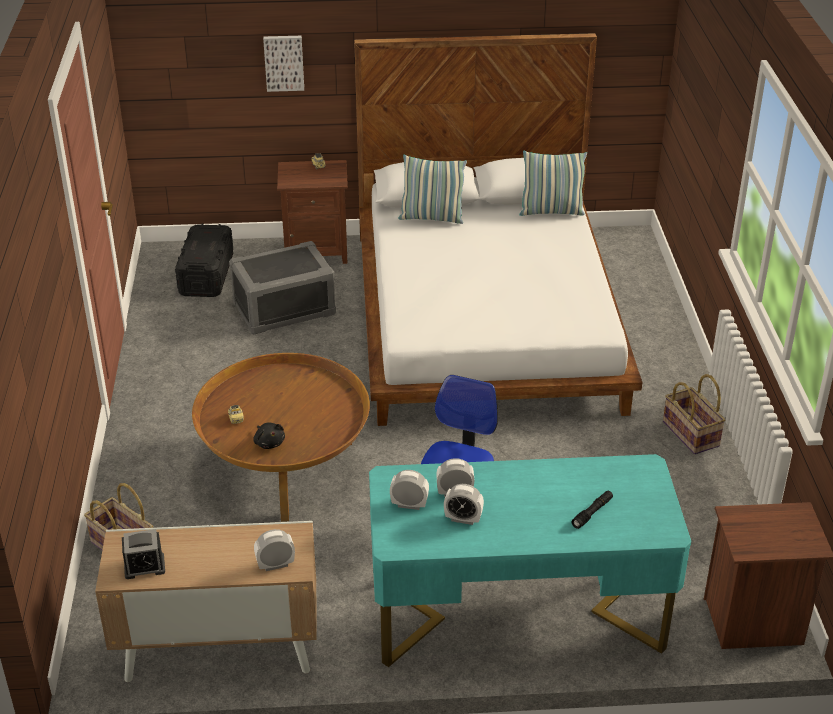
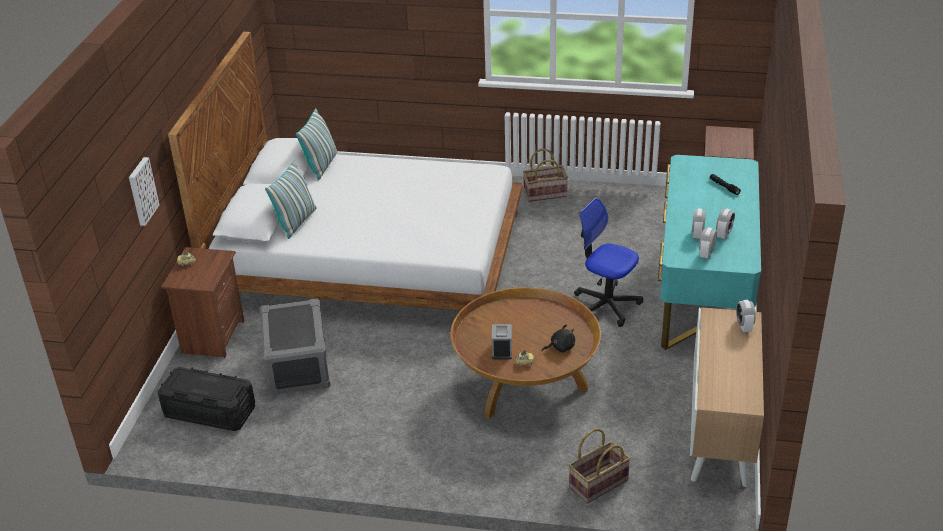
camera: 75 degrees left, 0 degrees up
(144, 566) = (739, 389): alarm clock -> alarm clock (502, 350)

